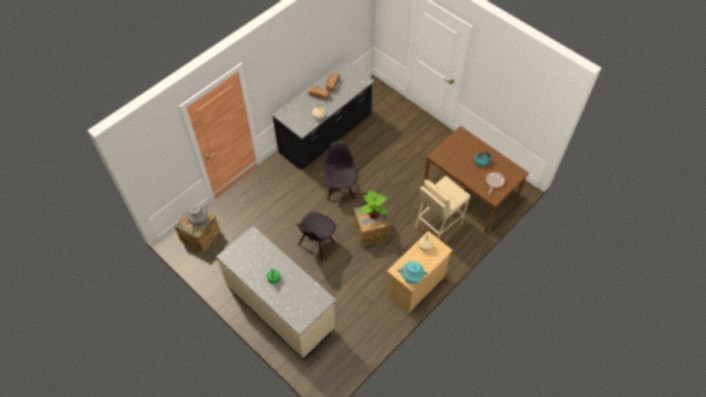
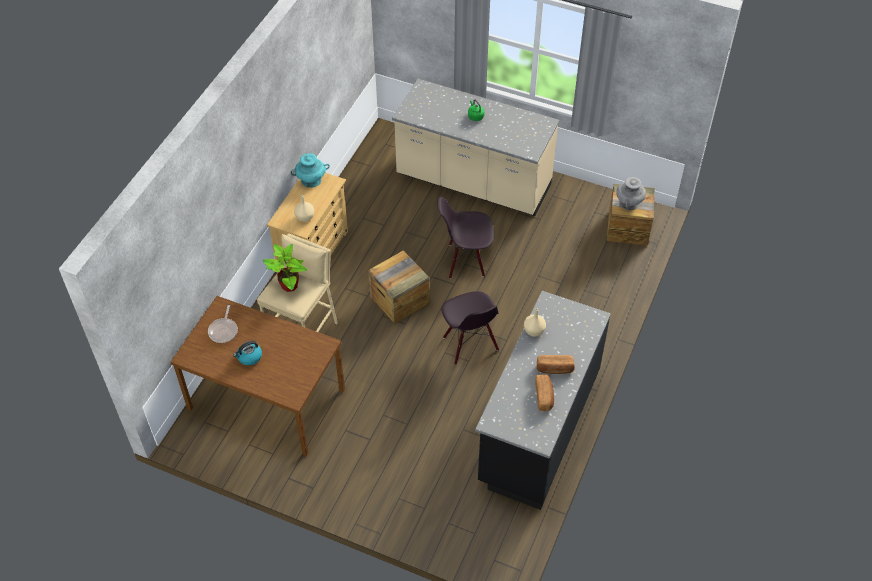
camera: 160 degrees right, 5 degrees down
(317, 245) = (465, 261): black chair -> black chair turned 105 degrees counterclockwise
(373, 214) = (396, 277): potted plant -> potted plant (290, 285)

